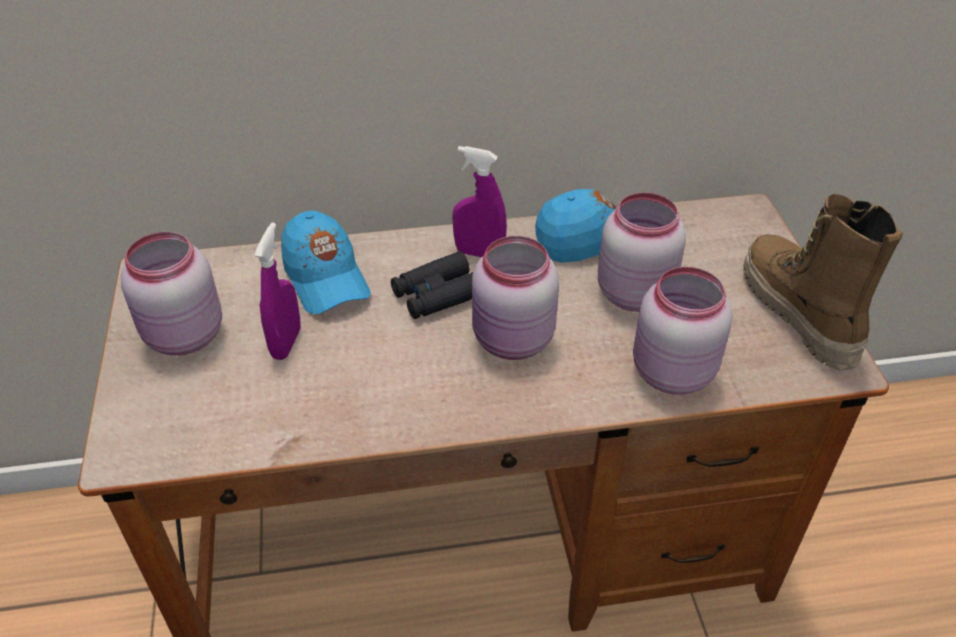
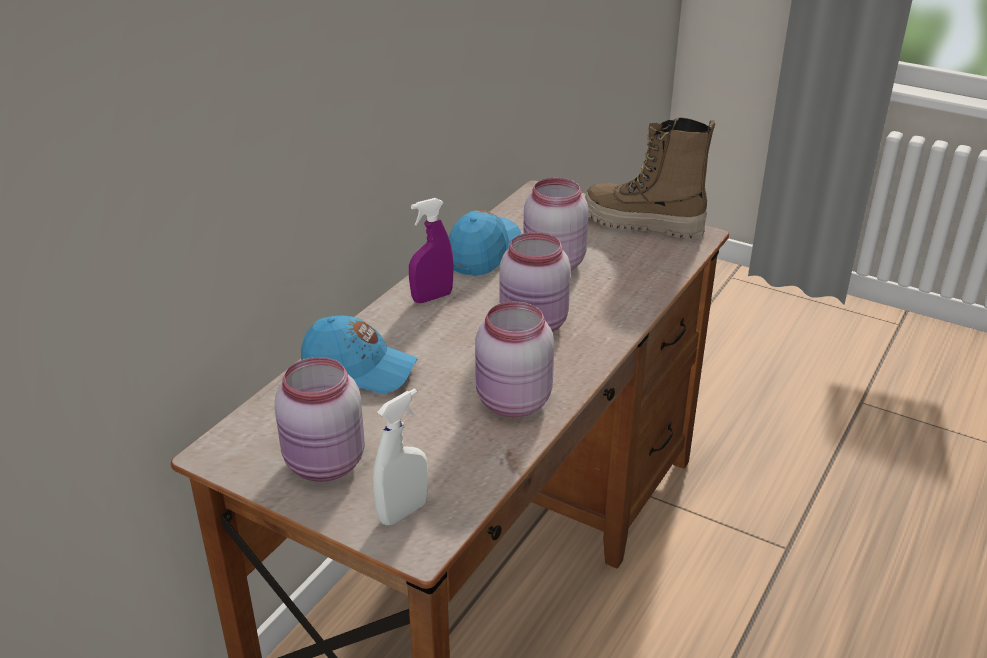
camera: 50 degrees left, 10 degrees down
(158, 419) = (403, 512): none -> white spray bottle
(286, 343) = (405, 417): purple spray bottle -> none
(438, 294) = (448, 332): black binoculars -> none
(670, 372) = (634, 286): pink jar -> pink jar (512, 402)

